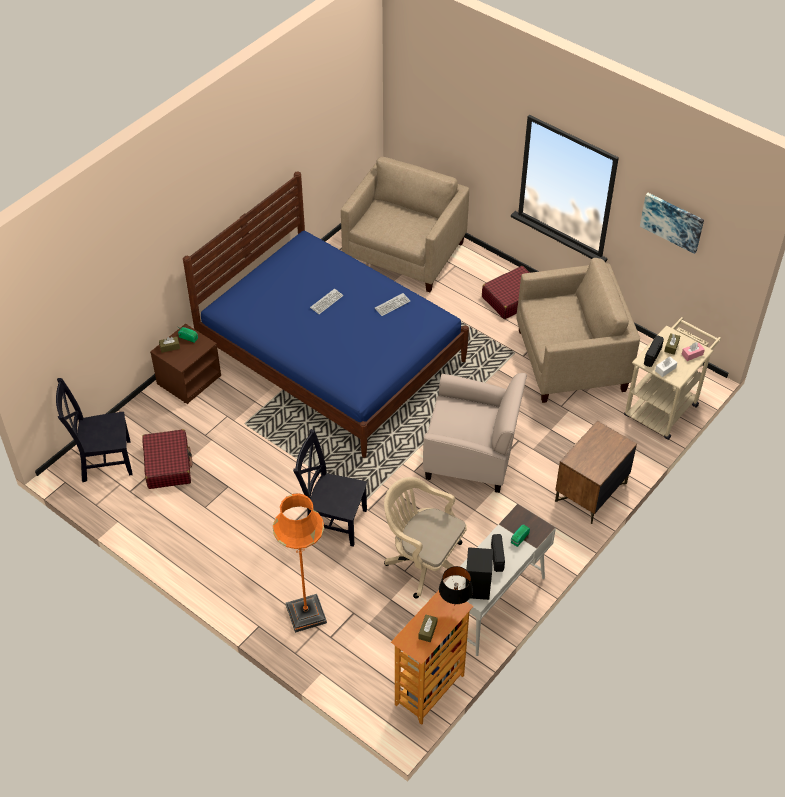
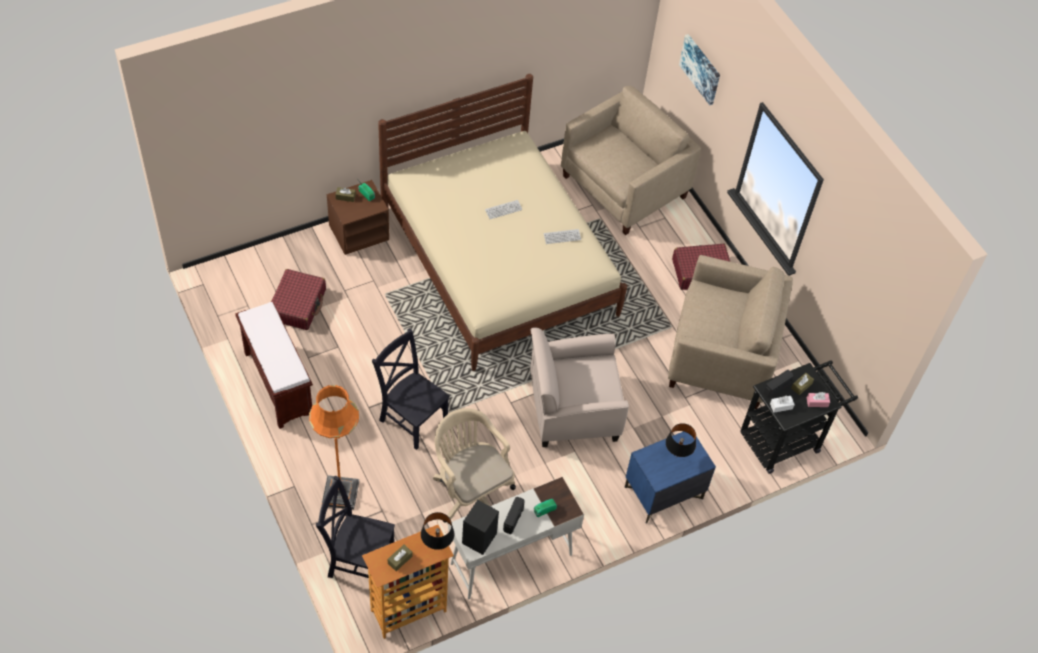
camera: 20 degrees right, 5 degrees up
(103, 460) = (245, 278): black chair -> black chair (358, 560)
(189, 541) = (277, 383): none -> brown bench
(332, 356) = (499, 261): blue bed -> beige bed
(471, 455) = (572, 410): beige armchair -> beige armchair turned 135 degrees clockwise
(590, 492) = (663, 493): brown nightstand -> blue nightstand
(600, 449) = (676, 457): none -> black table lamp
(664, 406) = (786, 439): beige cart -> black cart
(672, 222) = (852, 264): picture -> picture (701, 69)

